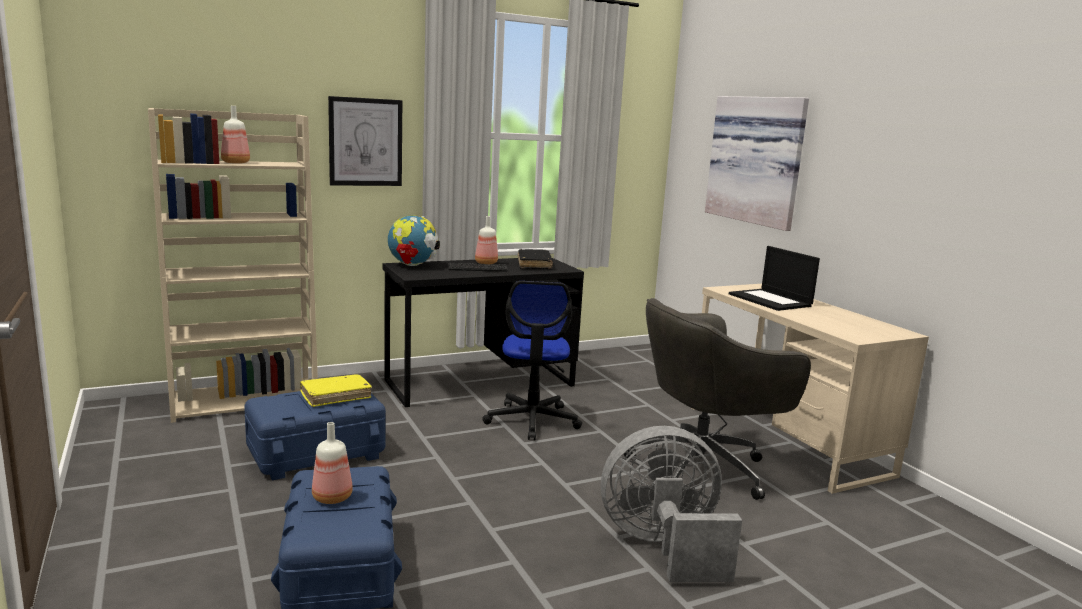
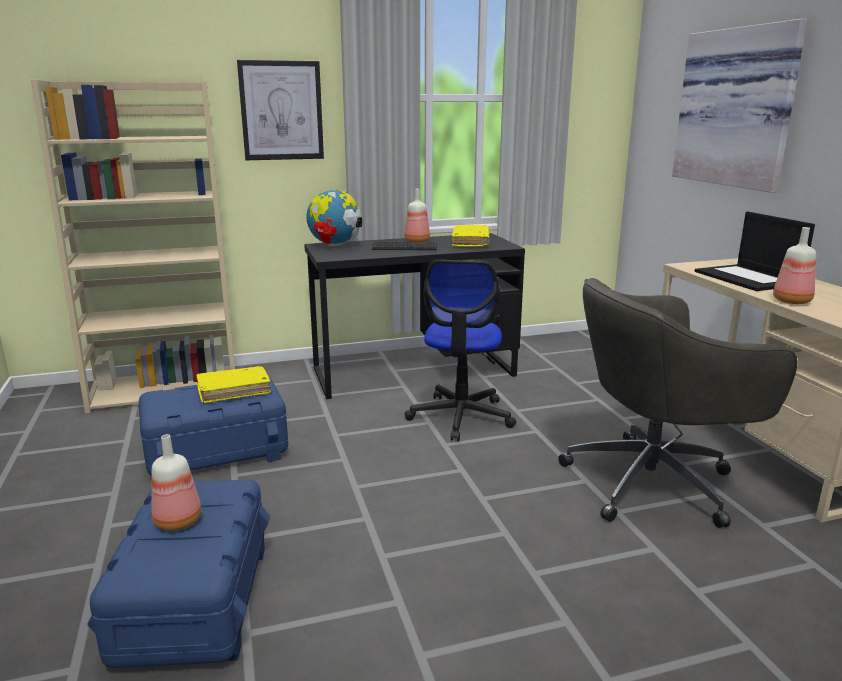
camera: 10 degrees right, 5 degrees up
(235, 163) = (135, 137): bottle -> bottle (792, 301)
(534, 265) = (470, 242): black book -> yellow book
(663, 547) = (590, 591): grey fan -> none

